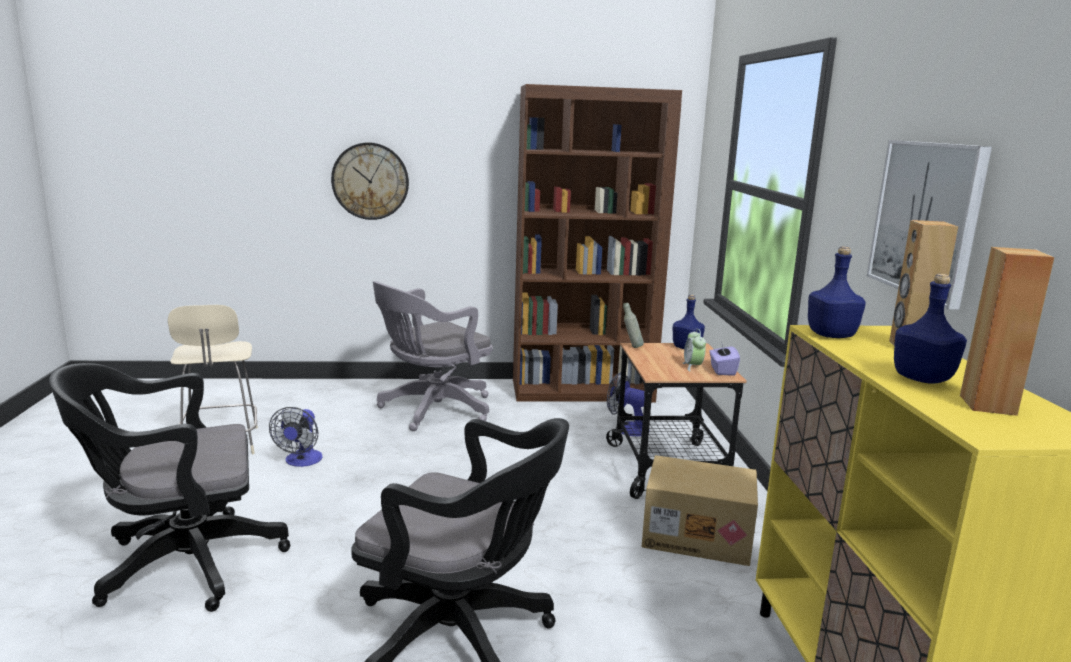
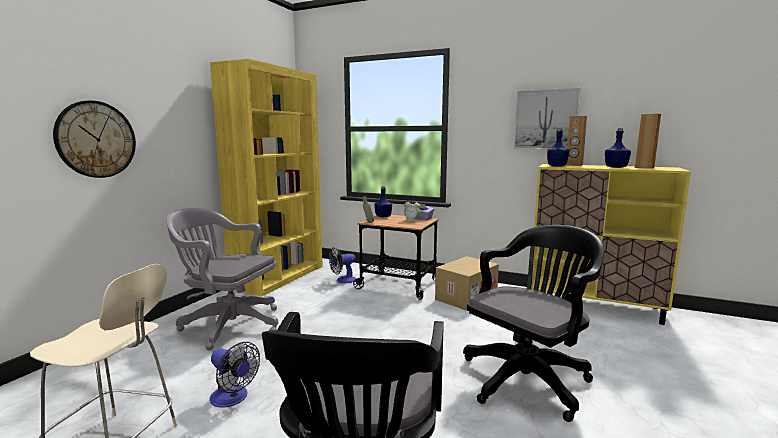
camera: 60 degrees left, 5 degrees down
(432, 410) = (228, 324): grey office chair -> grey office chair turned 120 degrees clockwise
(583, 391) = (279, 277): brown bookcase -> yellow bookcase

